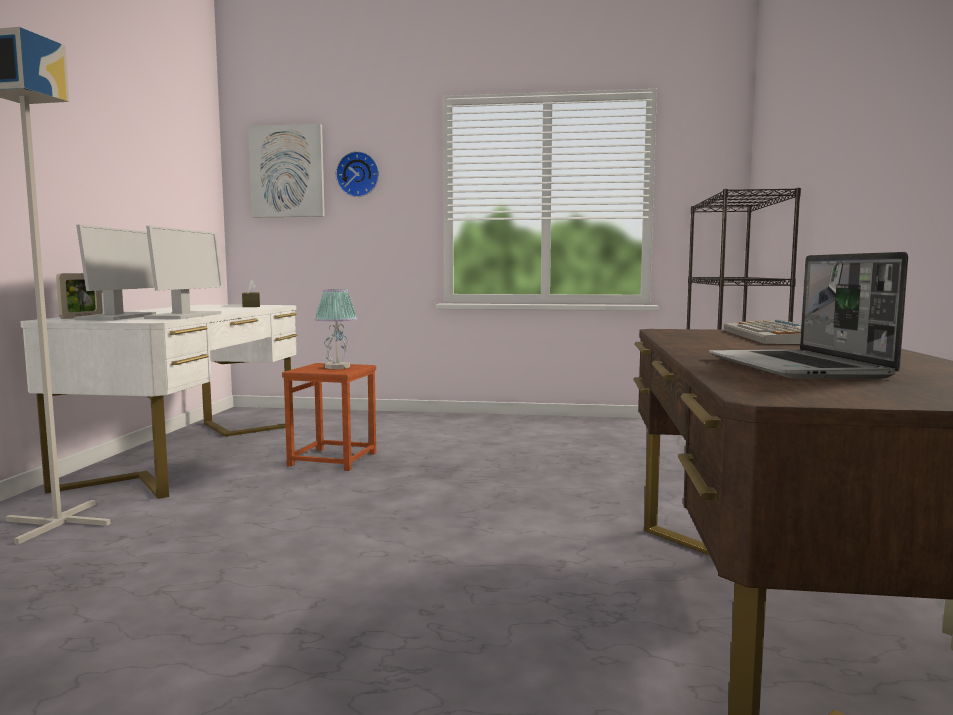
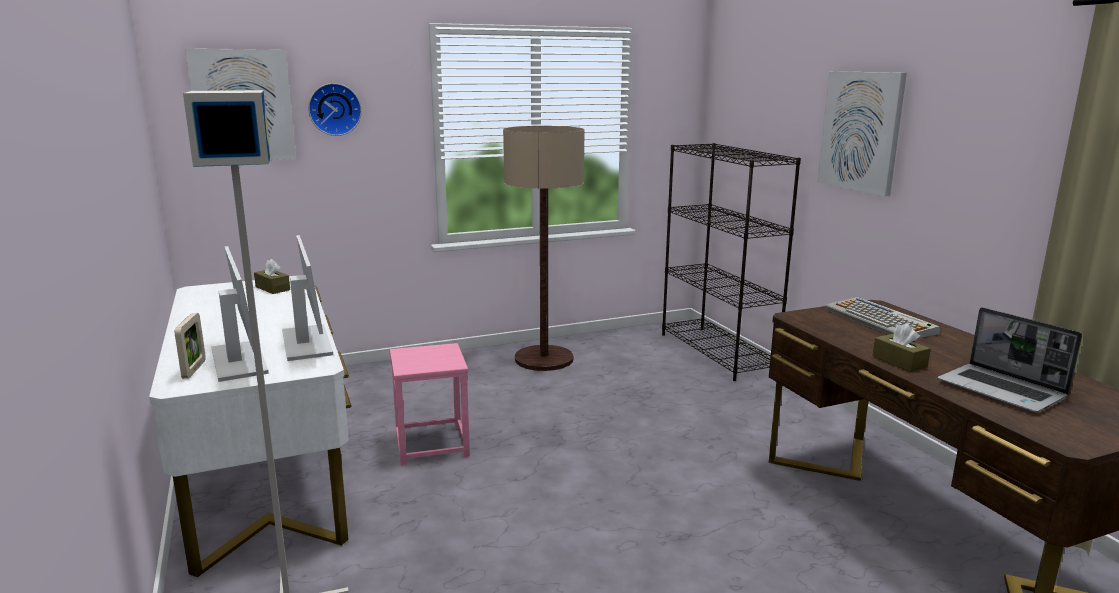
camera: 30 degrees left, 10 degrees up
(333, 459) = (432, 444): brown stool -> pink stool
(337, 367) = (430, 355): table lamp -> none
(527, 427) = (544, 359): none -> floor lamp
(704, 349) = (899, 361): none -> brown tissue box
(846, 129) = (861, 131): none -> picture

